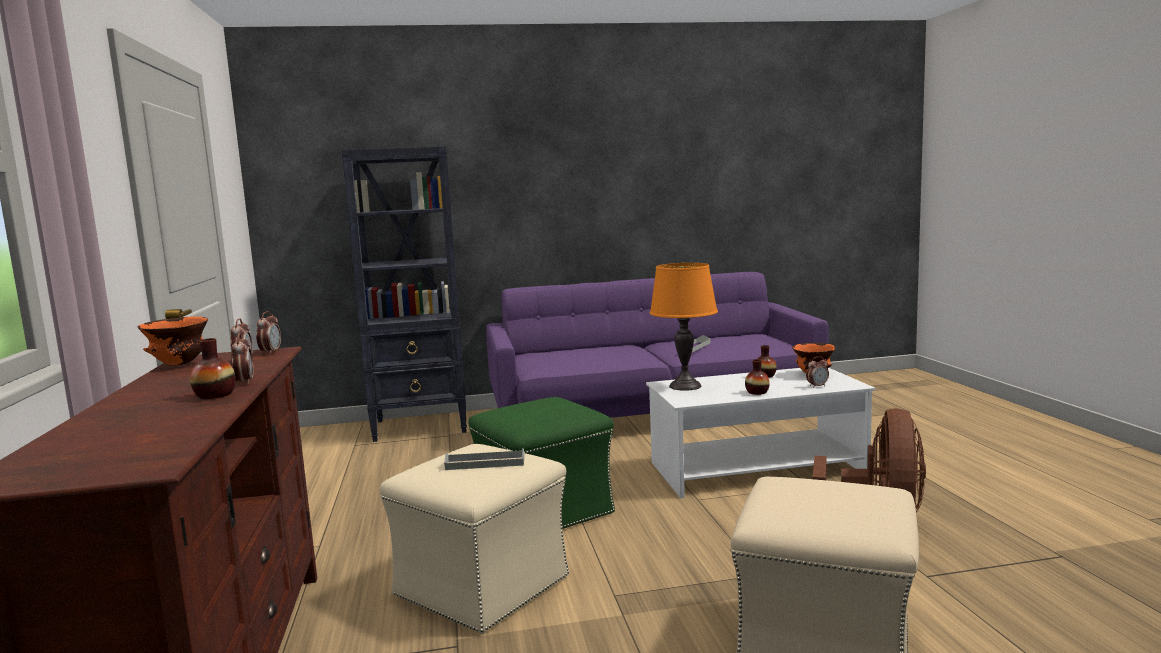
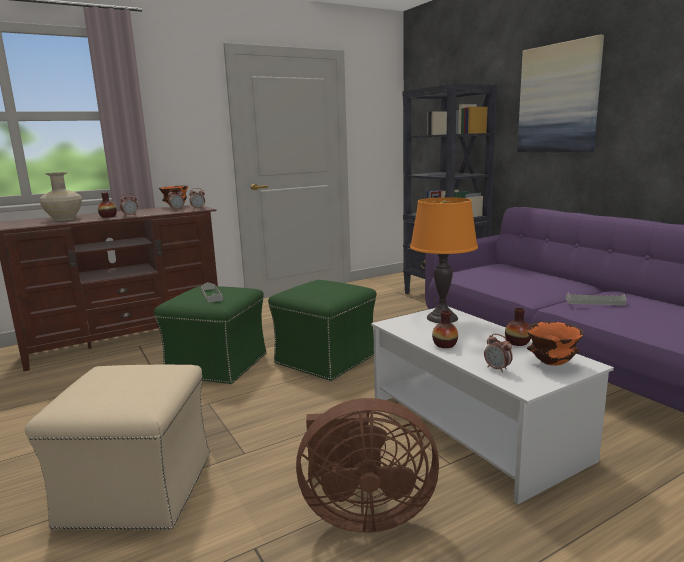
camera: 70 degrees right, 5 degrees up
(146, 425) = (63, 219): none -> beige vase
(483, 585) = (218, 365): beige ottoman -> green ottoman
(530, 171) = (558, 99): none -> picture

